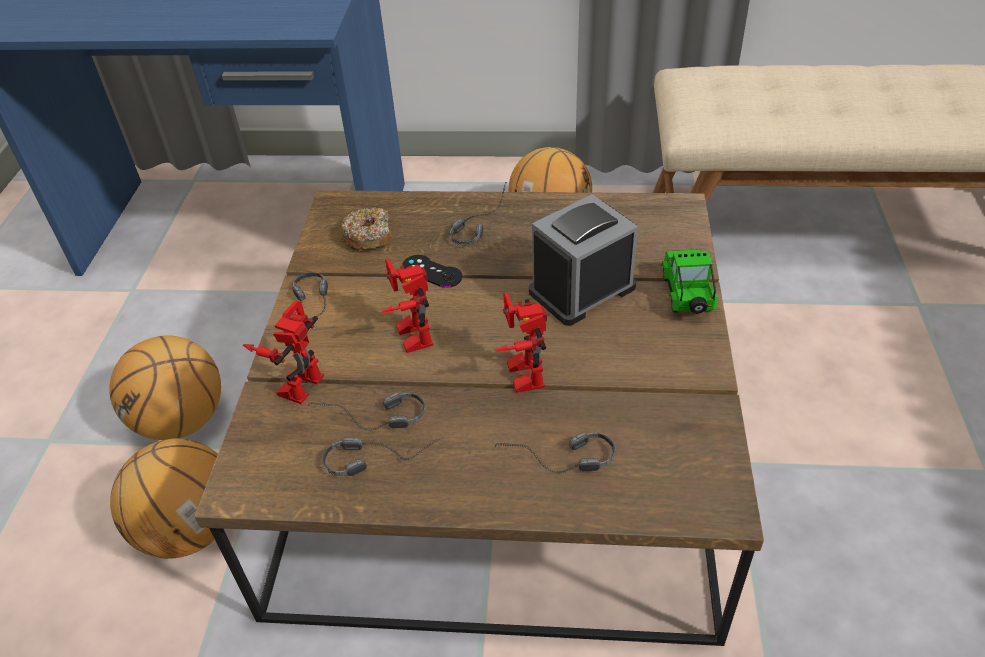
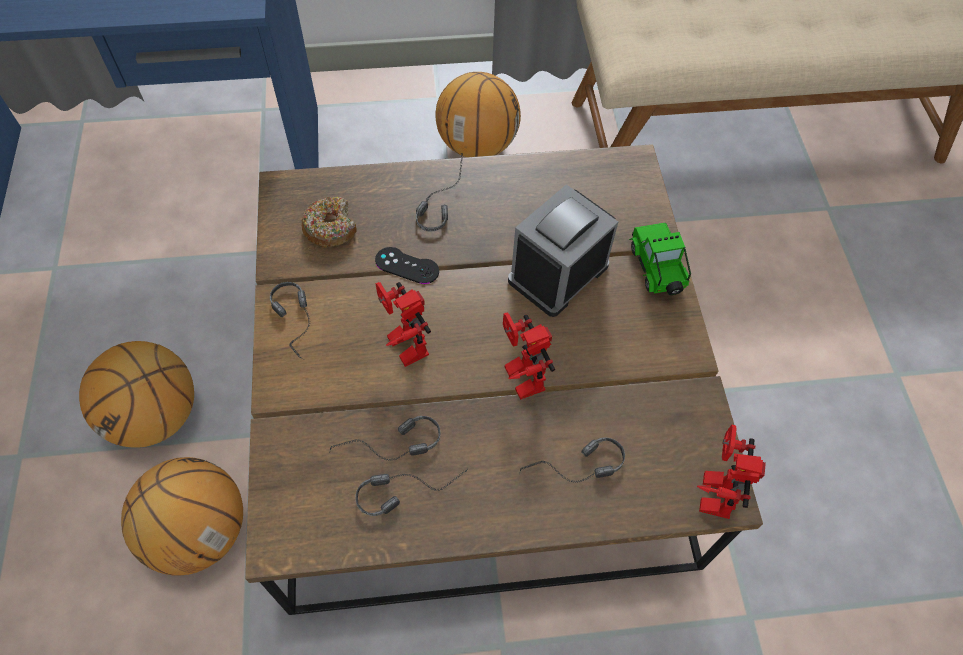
camera: 15 degrees left, 15 degrees up
(297, 381) = (305, 412): toy robot -> toy robot (710, 490)

